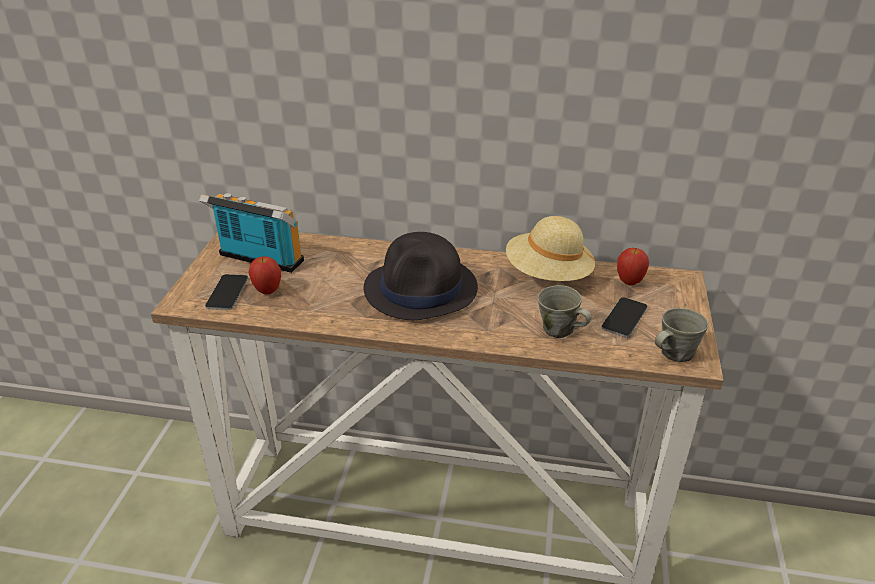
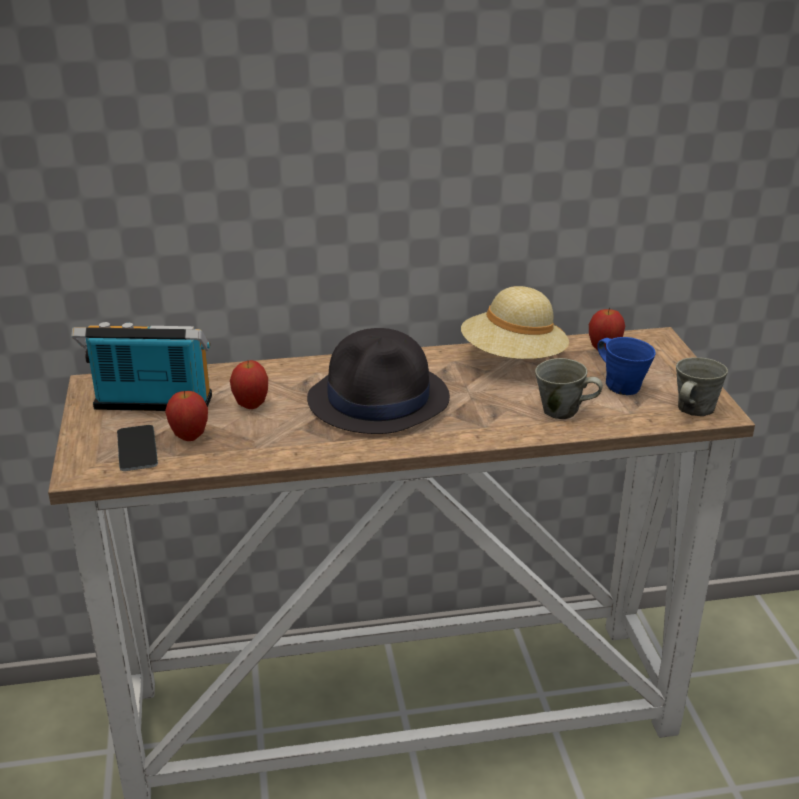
camera: 20 degrees left, 5 degrees down
(326, 274) = (251, 405): none -> apple
(624, 317) = (621, 385): phone -> blue mug

